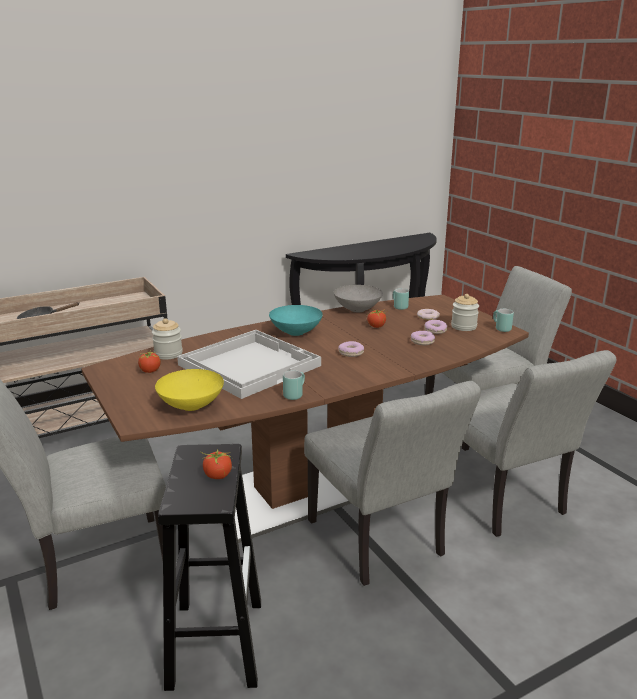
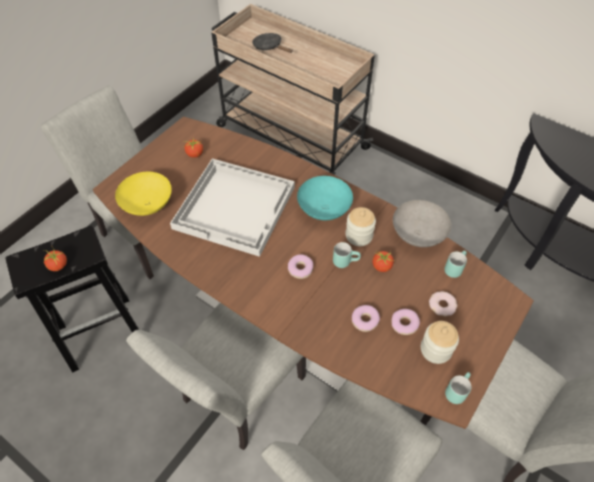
camera: 65 degrees right, 30 degrees up
(168, 354) = (230, 149): jar -> jar (359, 235)
(294, 394) = (194, 259): turquoise mug -> turquoise mug (345, 261)

